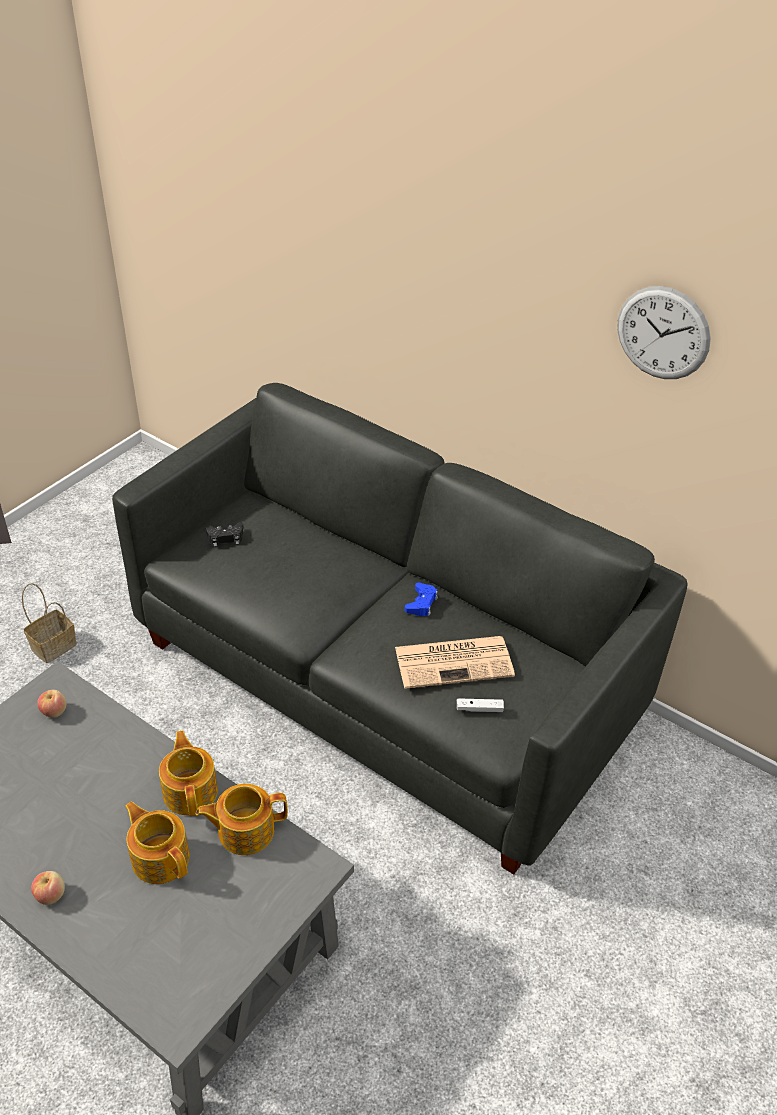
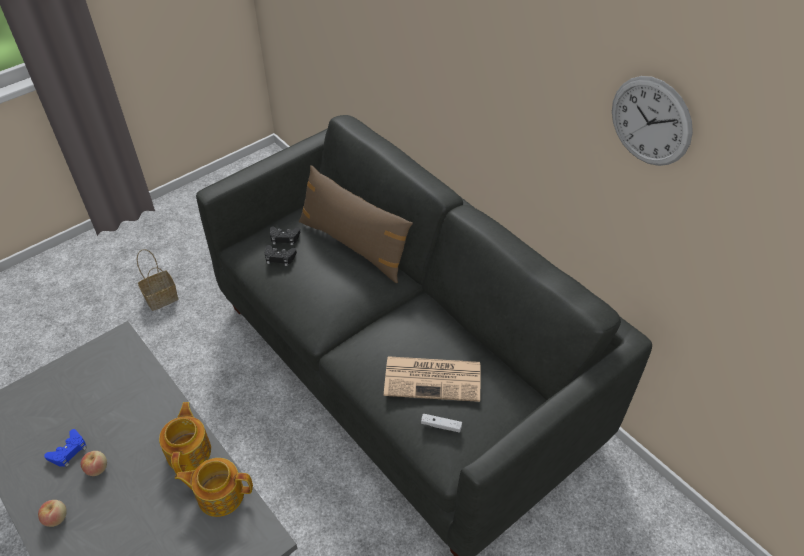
camera: 15 degrees right, 5 degrees up
(54, 711) = (111, 362): apple -> apple (97, 468)
(160, 857) = (148, 503): teapot -> none
(228, 560) = (279, 257): none -> black game controller
(312, 533) = (354, 245): none -> brown pillow
(421, 603) = (422, 321): blue game controller -> blue game controller (68, 451)

